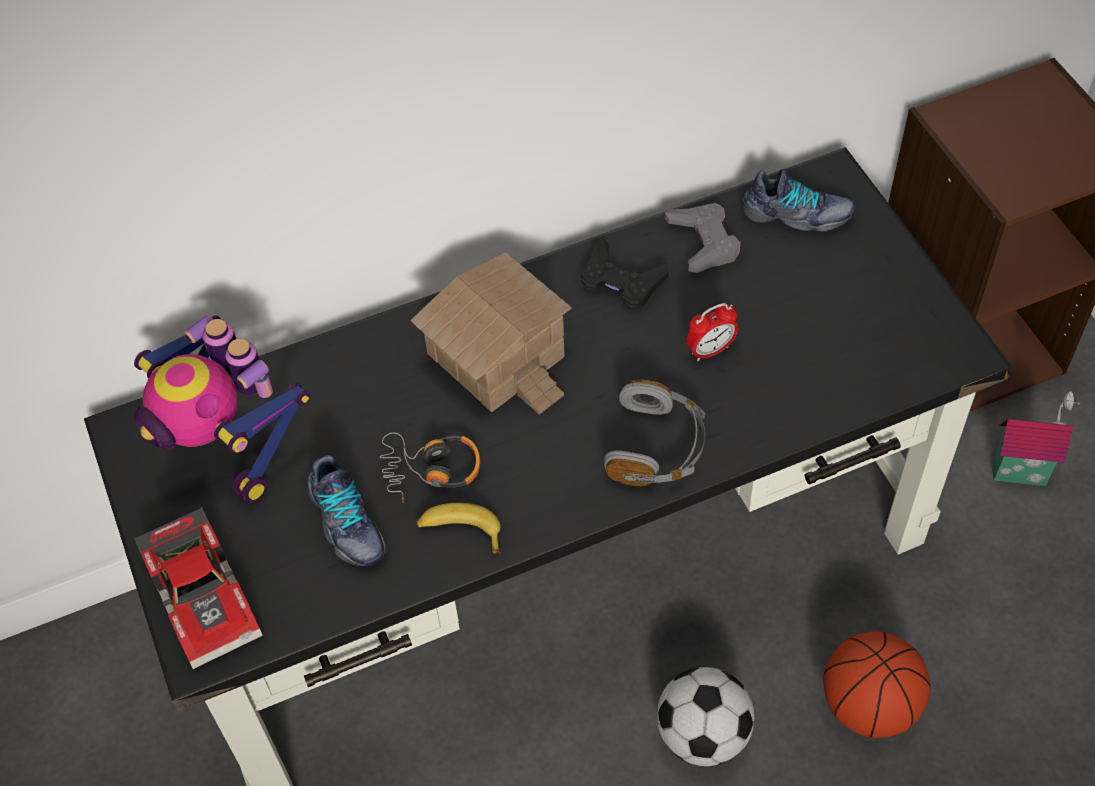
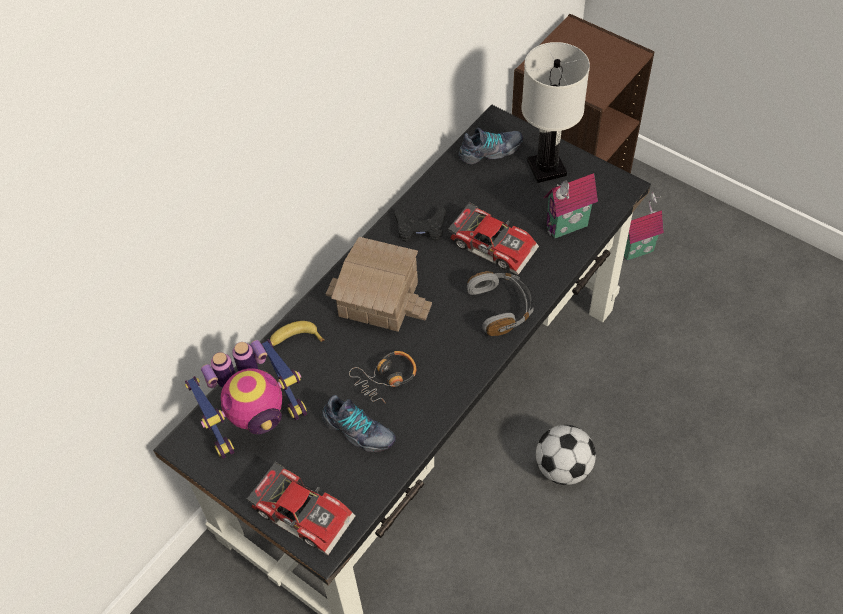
camera: 30 degrees left, 0 degrees up
(229, 445) = (257, 422): toy robot -> toy robot turned 45 degrees counterclockwise
(460, 531) = (426, 404): banana -> banana (294, 340)
(703, 242) = (451, 187): grey game controller -> none
(710, 350) = (494, 244): alarm clock -> toy car
(834, 377) = (568, 228): none -> toy house
(862, 275) = (546, 169): none -> white table lamp
(869, 706) = (637, 408): basketball -> none

